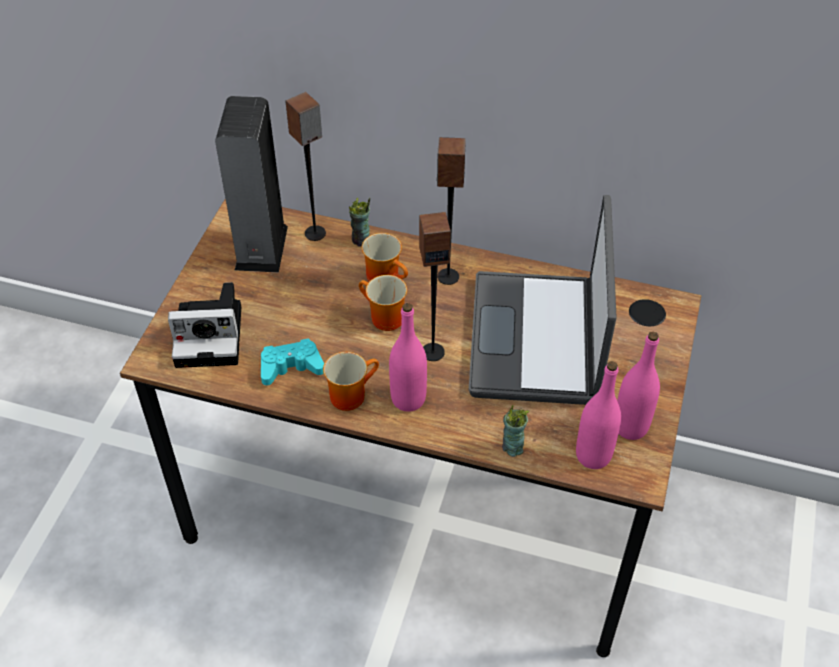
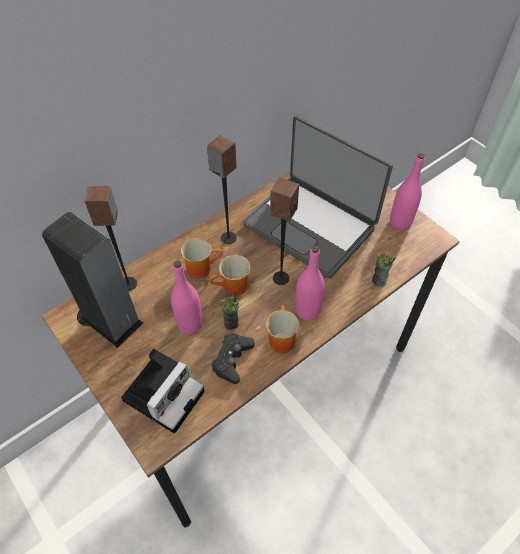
camera: 55 degrees left, 5 degrees up
(291, 367) = (232, 360): turquoise game controller -> black game controller
(361, 240) = (158, 263): cup -> cup (231, 323)
(593, 455) = (408, 249): pink bottle -> pink bottle (190, 324)

